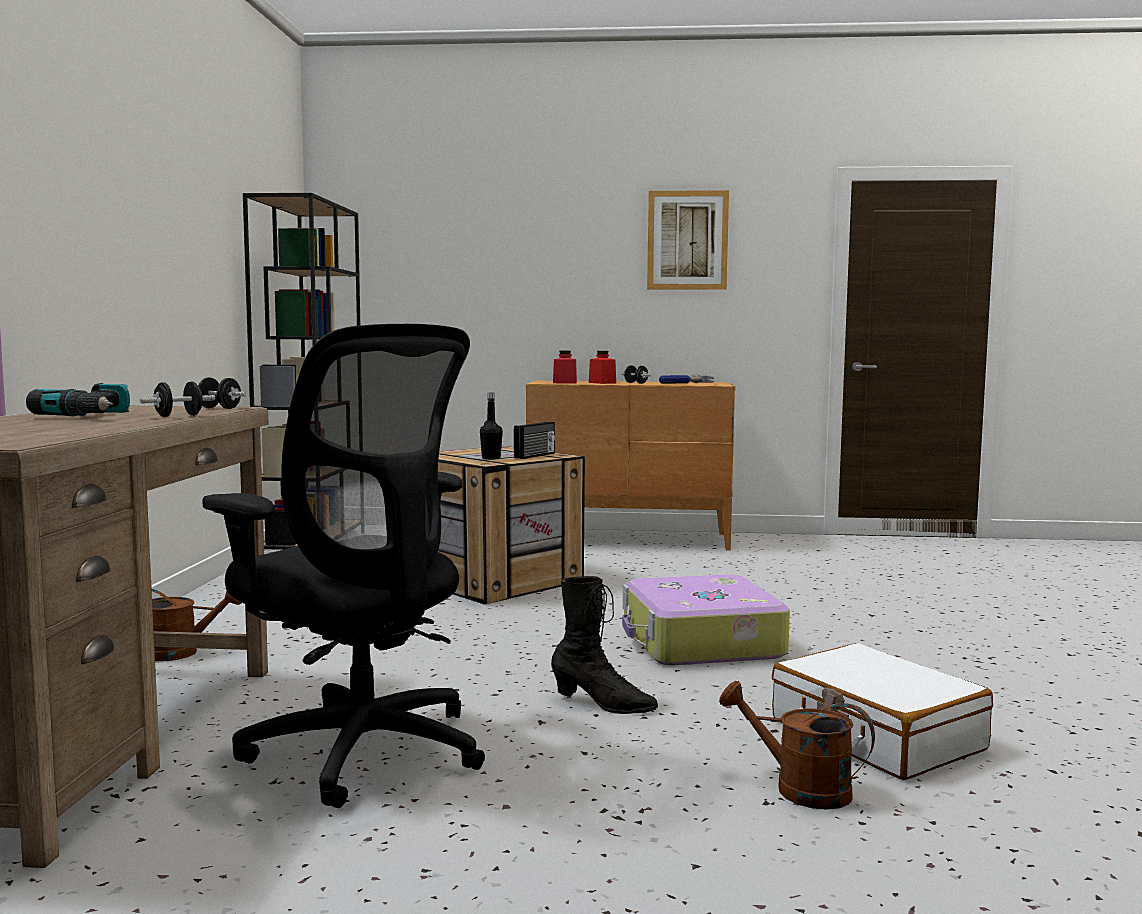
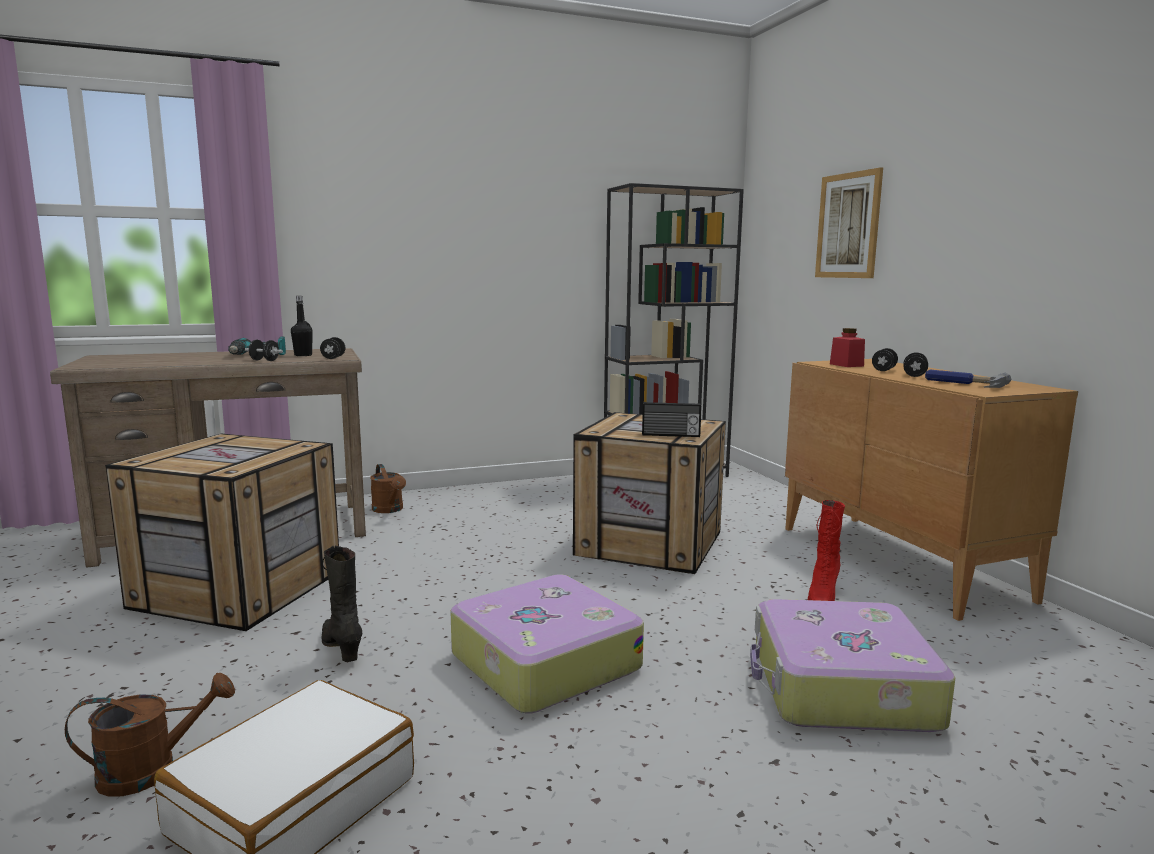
camera: 65 degrees right, 5 degrees up
(354, 748) = (236, 589): black office chair -> crate
(491, 458) = (630, 428): black bottle -> black bottle (303, 355)
(602, 383) = (883, 370): red jar -> black dumbbell
(603, 704) = (342, 647): black boot -> black boot turned 150 degrees clockwise
(665, 564) = (822, 597): none -> red boot
(687, 240) = (1051, 180): picture -> picture (848, 226)
(795, 587) = (840, 687): none -> suitcase
(799, 789) = (152, 770): brown watering can -> brown watering can turned 60 degrees clockwise

